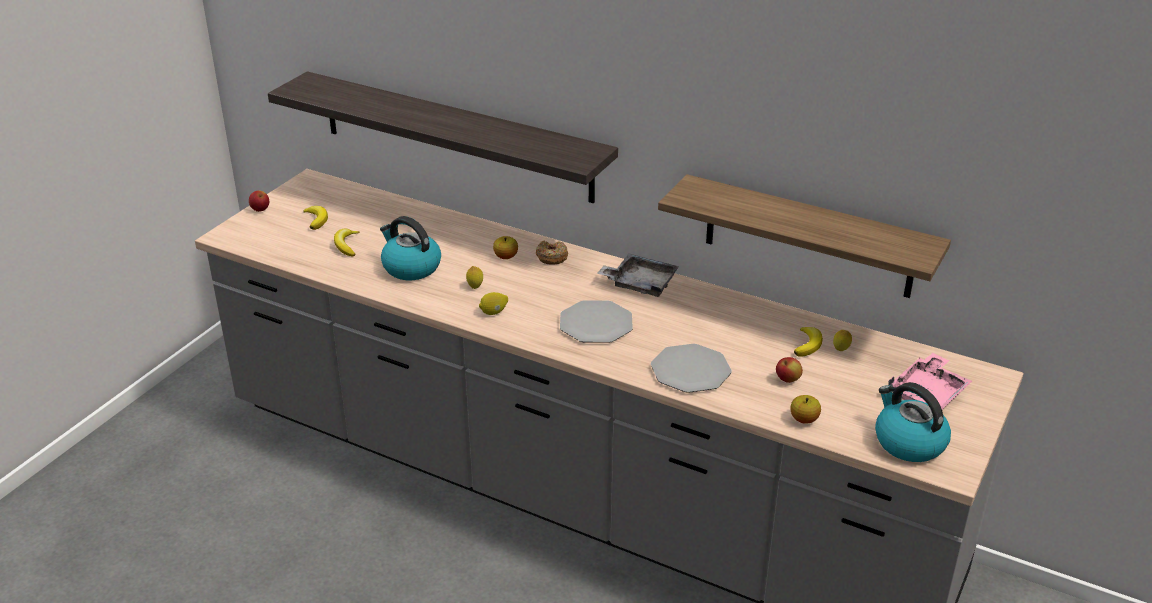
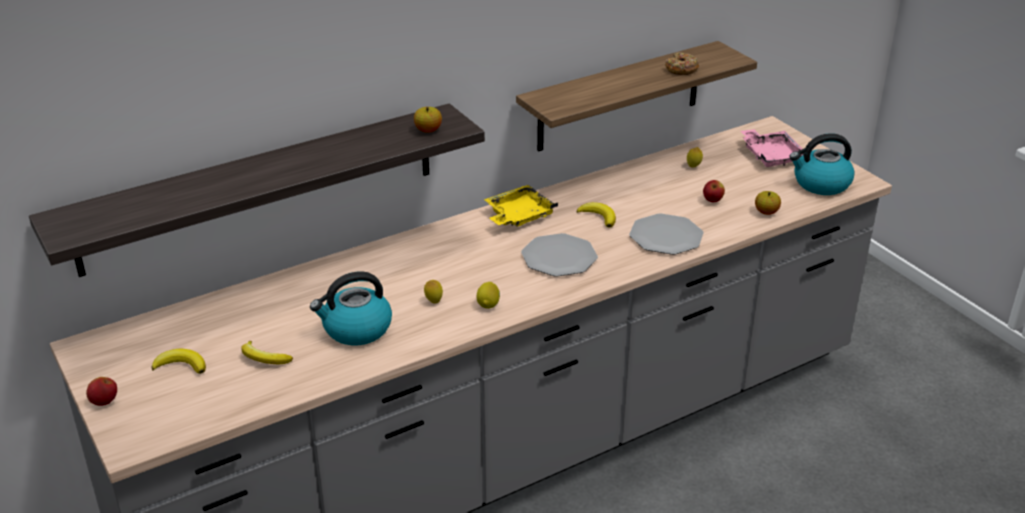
camera: 60 degrees left, 0 degrees up
(506, 257) = (399, 268): apple -> apple (428, 130)
(551, 257) = (428, 244): donut -> donut (681, 69)
(640, 283) = (518, 216): grey tray -> yellow tray
(808, 344) = (674, 176): banana -> banana (598, 217)

